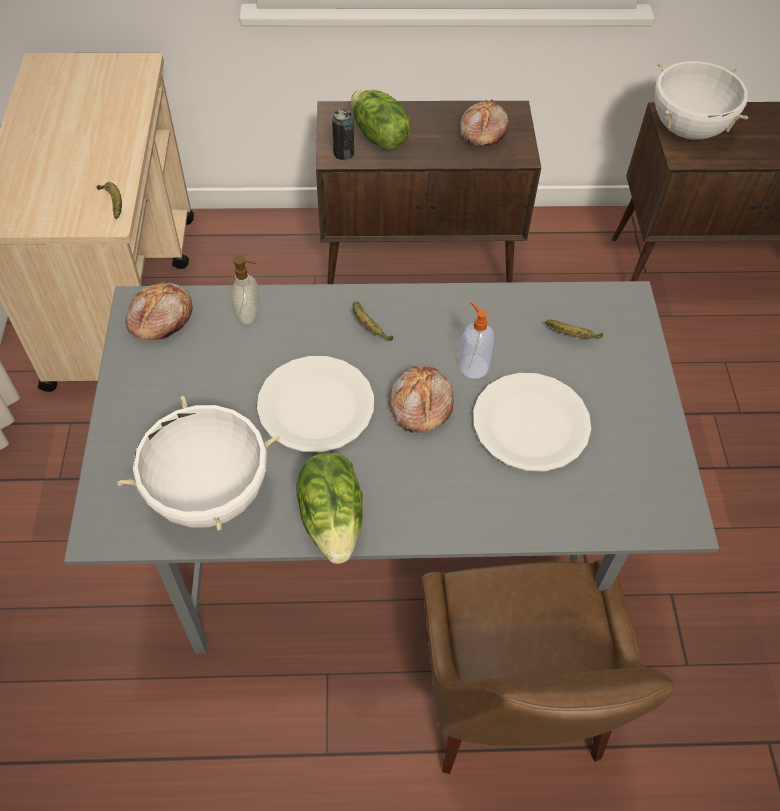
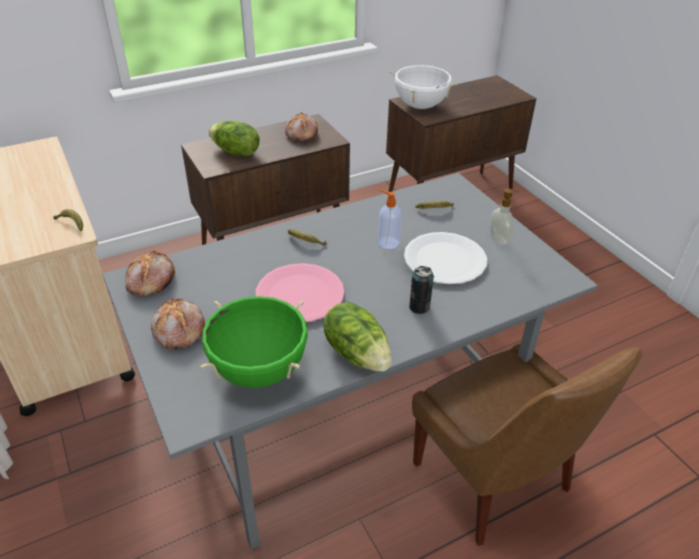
camera: 25 degrees left, 15 degrees down
(209, 494) = (258, 370): white cooking pot -> green cooking pot
(249, 315) = (217, 260): soap dispenser -> soap dispenser (499, 239)
(315, 405) = (299, 295): white plate -> pink plate
(343, 153) = (218, 166): can -> can (419, 307)
(419, 405) = (369, 273): bread -> bread (178, 331)

